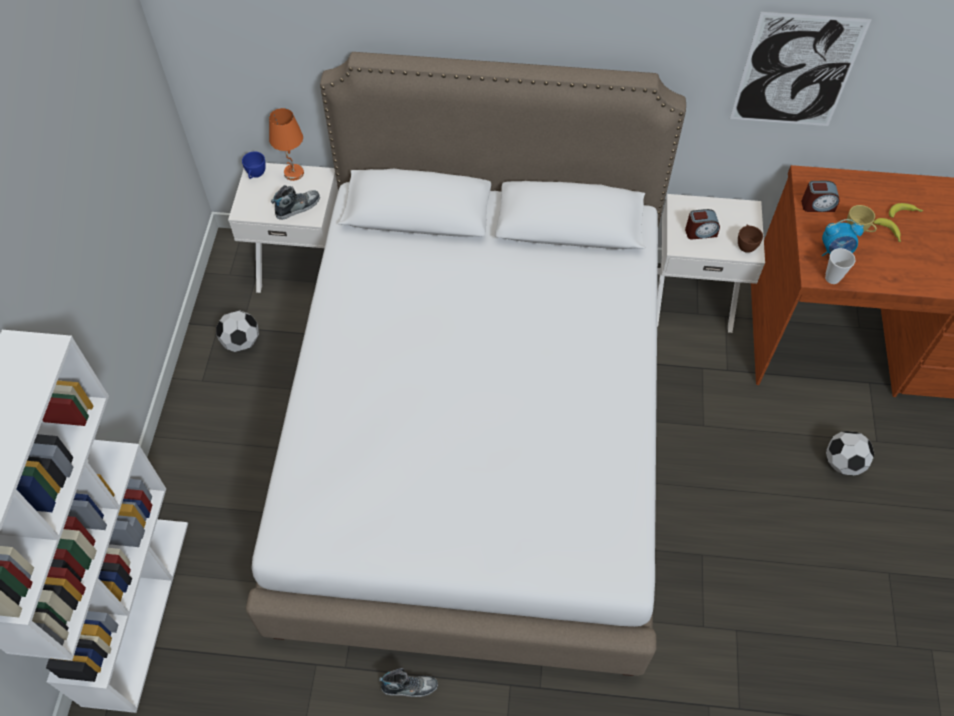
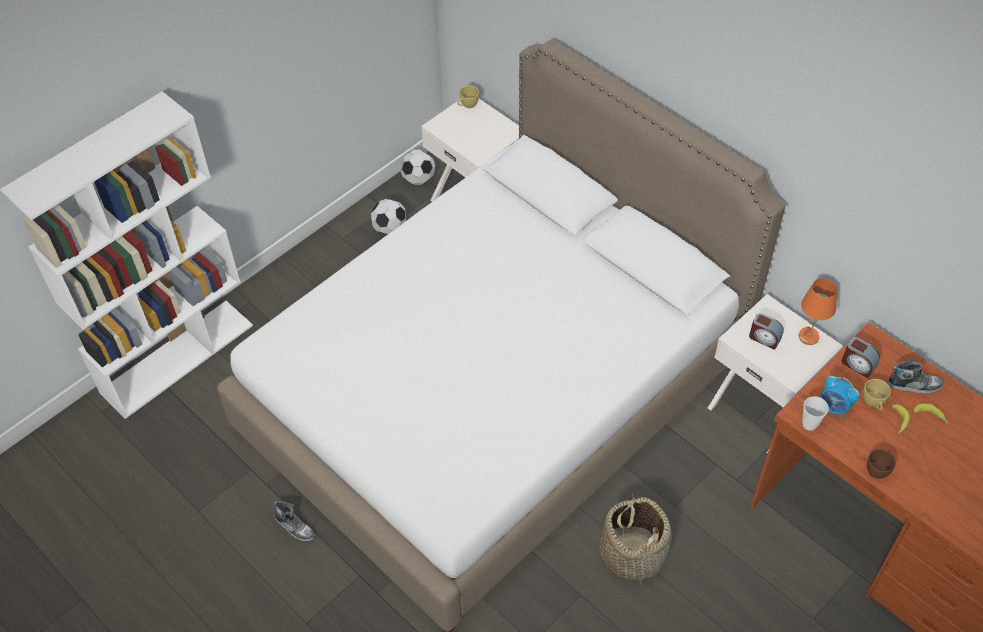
camera: 40 degrees right, 5 degrees down
(255, 175) = (467, 105): blue cup -> yellow cup
(294, 173) = (494, 119): orange table lamp -> orange table lamp (808, 337)
(298, 207) = (475, 144): shoe -> shoe (914, 384)
(708, 489) = (632, 553): none -> basket
(746, 245) = (793, 370): brown cup -> brown cup (878, 469)
(796, 71) = (879, 230): picture -> none
(843, 463) = (765, 613): football -> football (418, 179)

